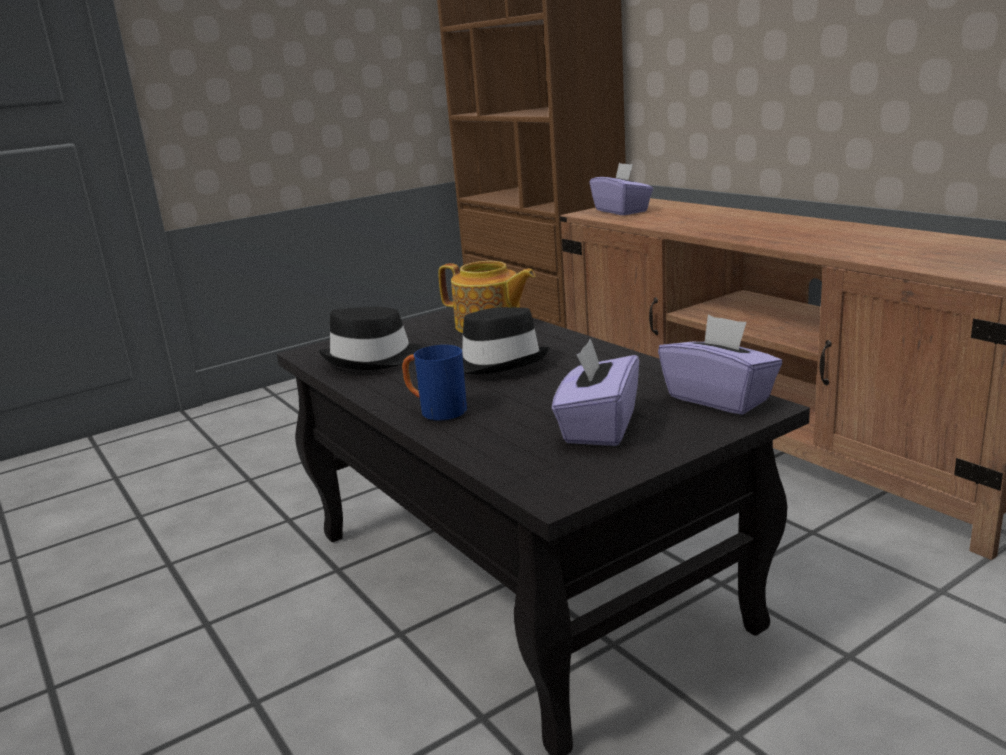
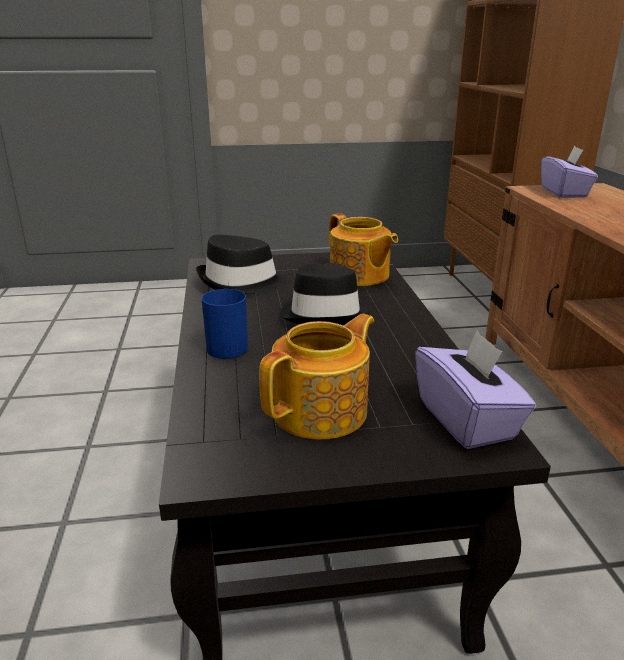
camera: 25 degrees right, 5 degrees up
(598, 427) = (322, 411): purple tissue box -> teapot

